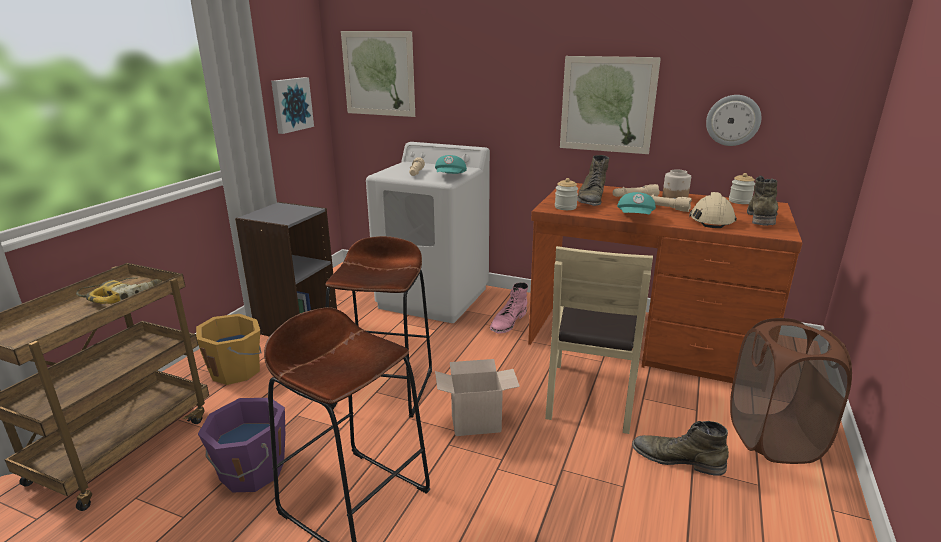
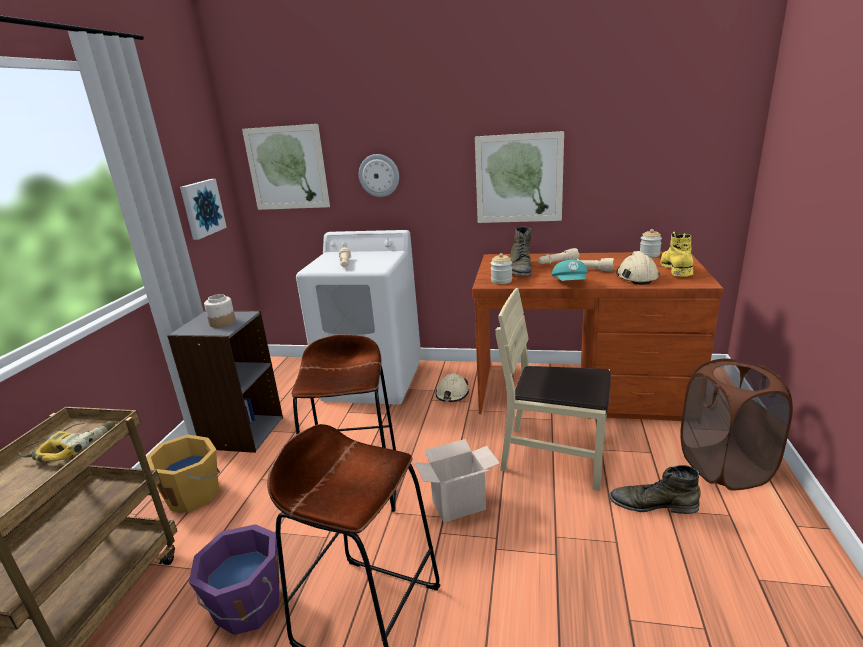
camera: 10 degrees left, 0 degrees up
(451, 177) = (382, 264): turquoise cap -> none
(508, 322) = (452, 394): pink boot -> beige hard hat
(591, 395) = (554, 455): beige chair -> beige chair turned 105 degrees clockwise
(675, 197) = (592, 258): jar -> jar (222, 323)
(733, 120) = (634, 182): wall clock -> wall clock (379, 175)
(761, 217) = (676, 268): green boot -> yellow boot

